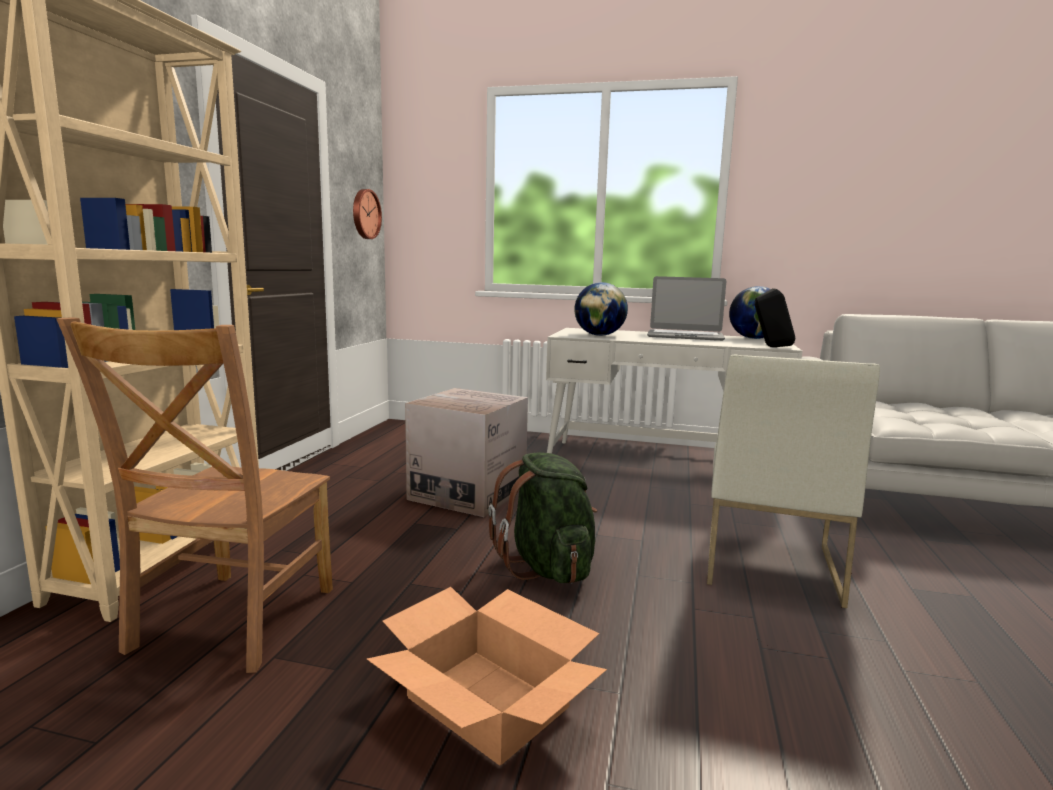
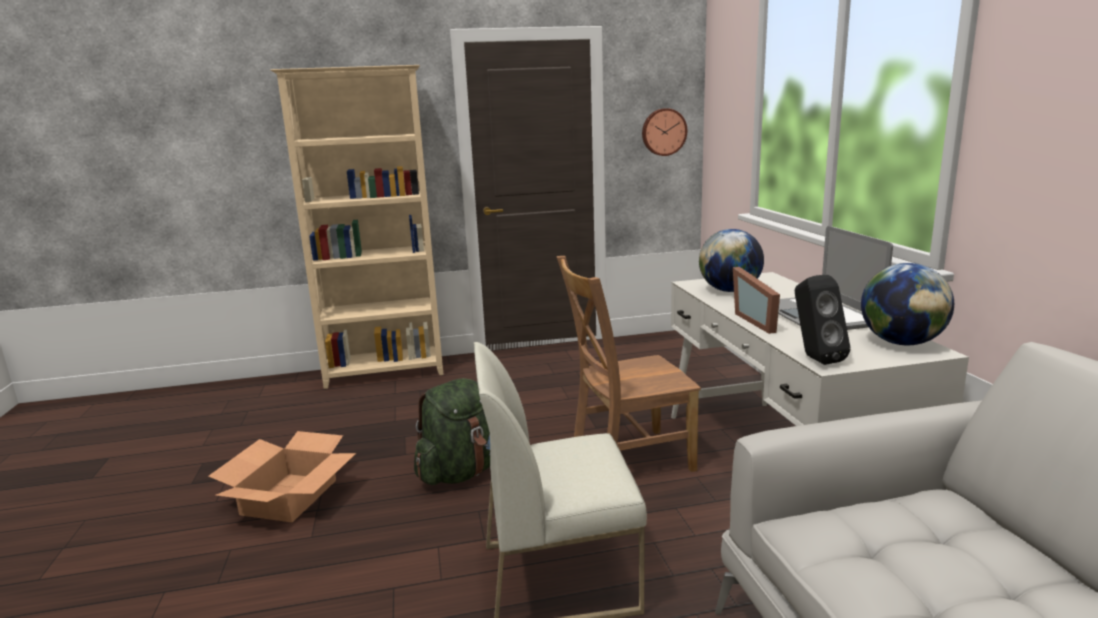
camera: 65 degrees right, 5 degrees up
(230, 623) = (335, 410): brown chair -> brown chair (626, 458)
(468, 493) = (567, 407): cardboard box -> none
(683, 341) = (759, 321): none -> picture frame

